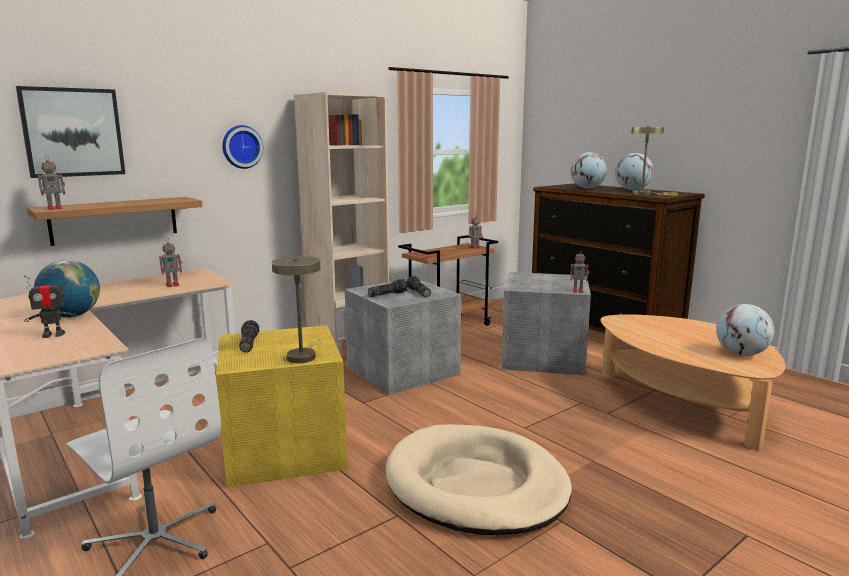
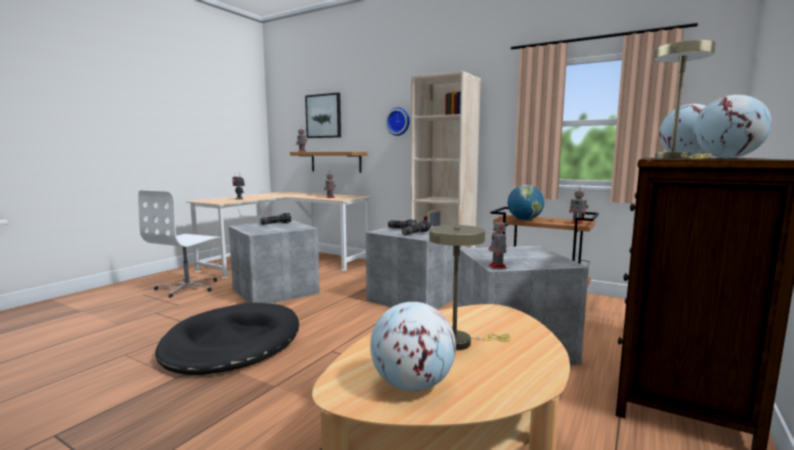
camera: 70 degrees right, 5 degrees down
(71, 316) = (267, 197): globe -> globe (524, 220)
(282, 449) = (276, 290): yellow storage box -> grey storage box
(303, 356) = (257, 230): beige table lamp -> beige table lamp (460, 342)
(476, 485) = (232, 343): beige dog bed -> black dog bed

